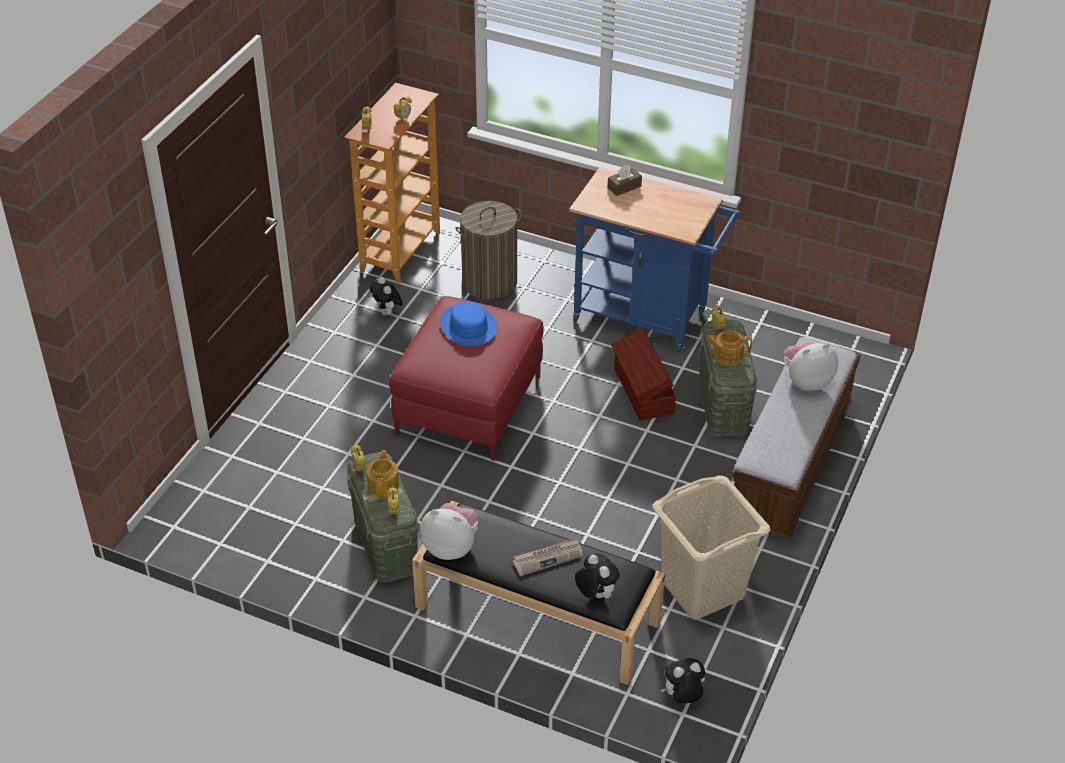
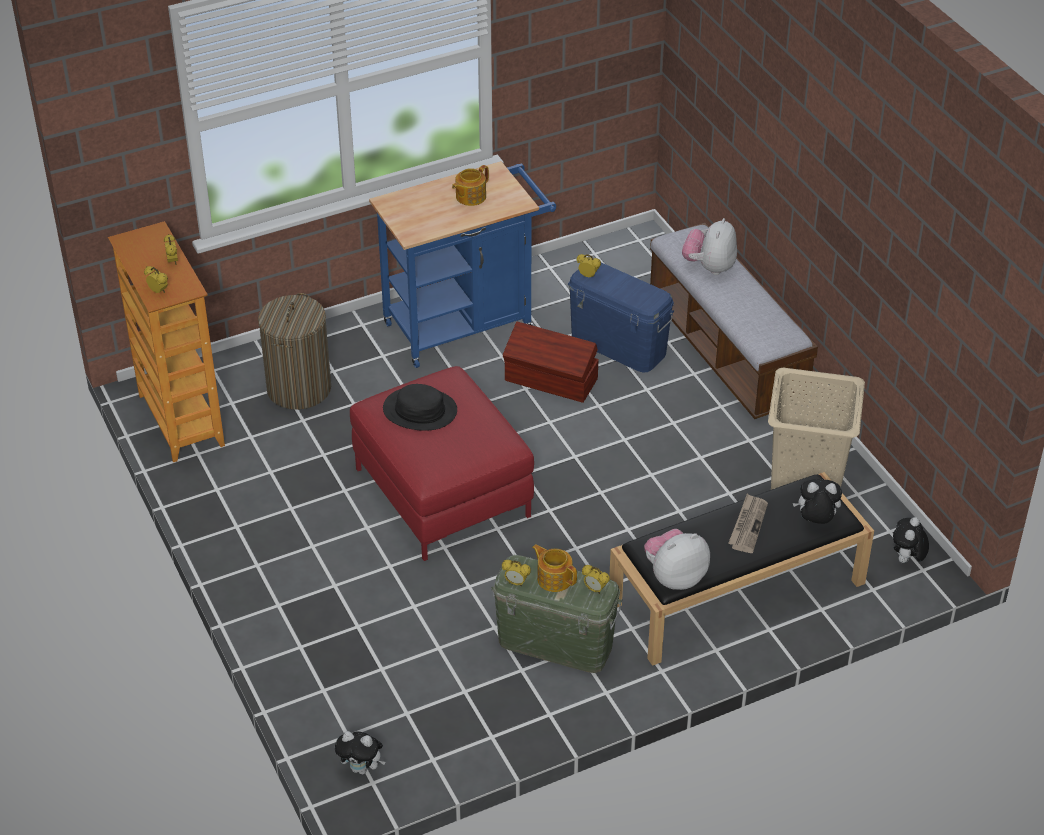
camera: 50 degrees left, 0 degrees up
(387, 313) = (256, 476): plush toy -> plush toy (362, 768)
(468, 326) = (420, 410): blue hat -> black hat
(624, 187) = (416, 201): brown tissue box -> none
(722, 404) = (618, 345): green storage box -> blue storage box
(727, 356) = (626, 290): teapot -> teapot (470, 197)

